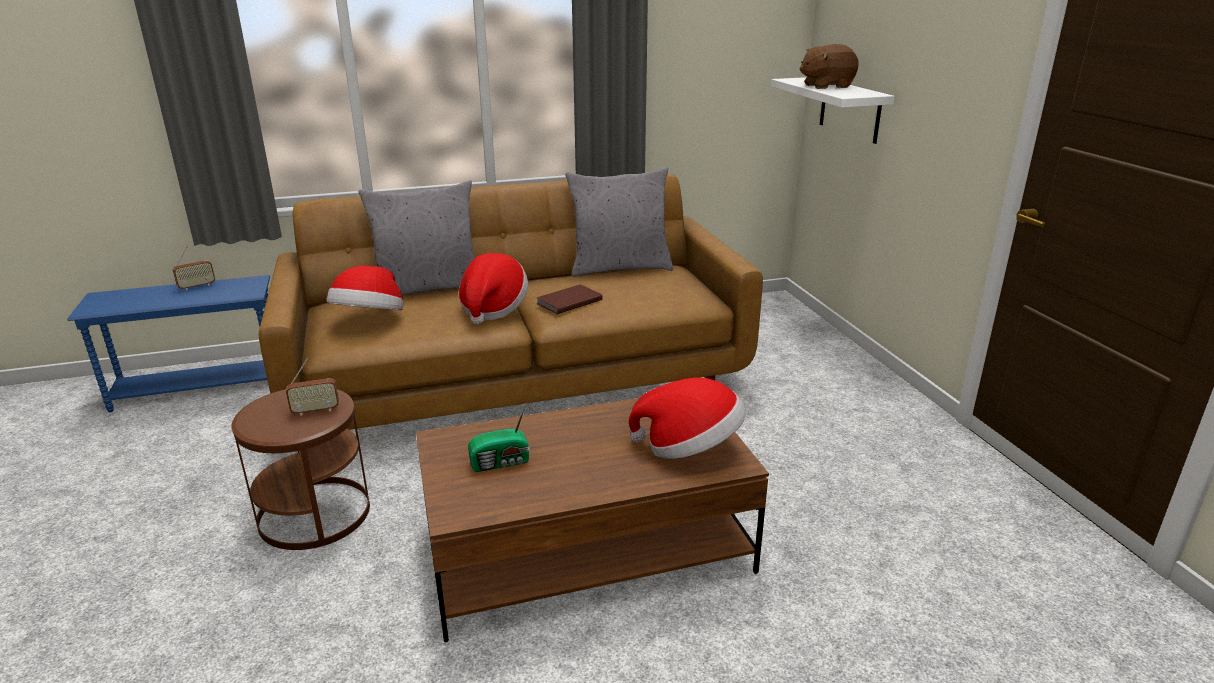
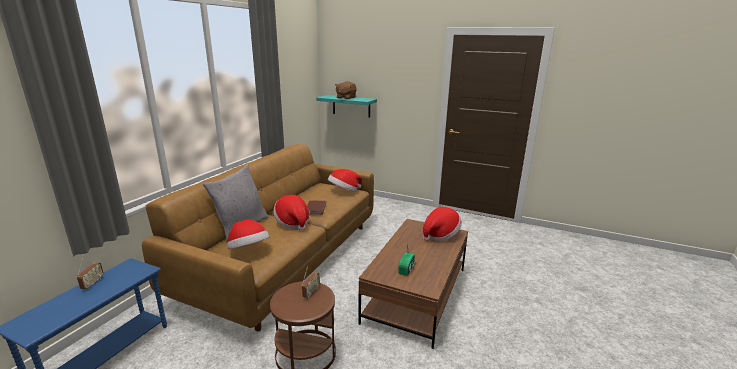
camera: 50 degrees left, 5 degrees down
(619, 267) = (303, 190): grey pillow -> none
(678, 293) = (344, 191): none -> hat
(850, 109) = (351, 106): white shelf -> turquoise shelf

